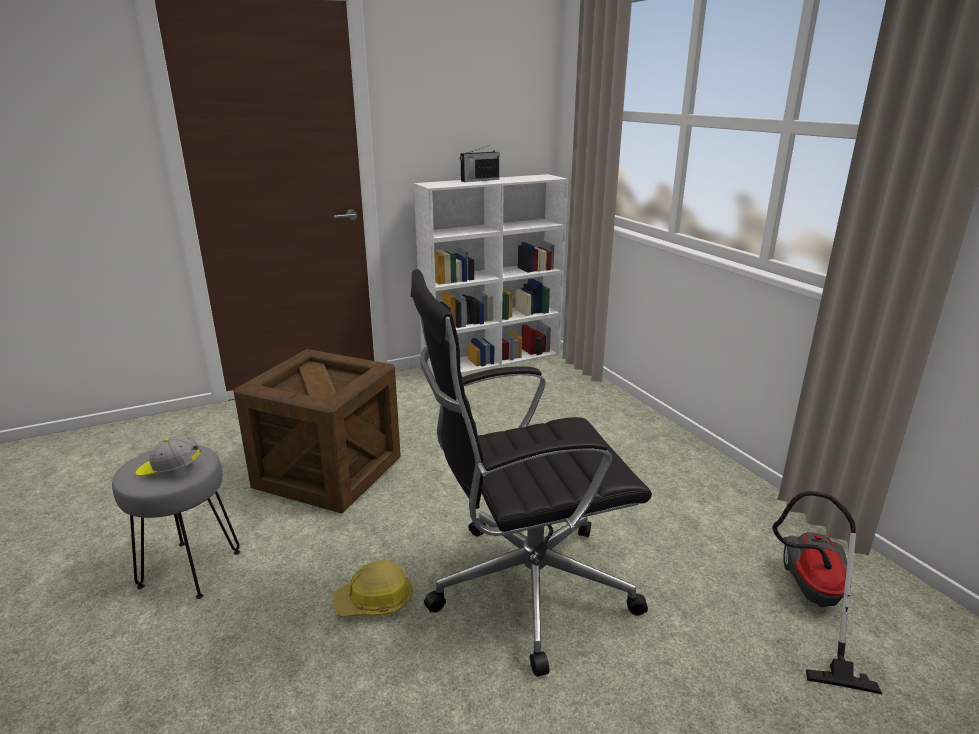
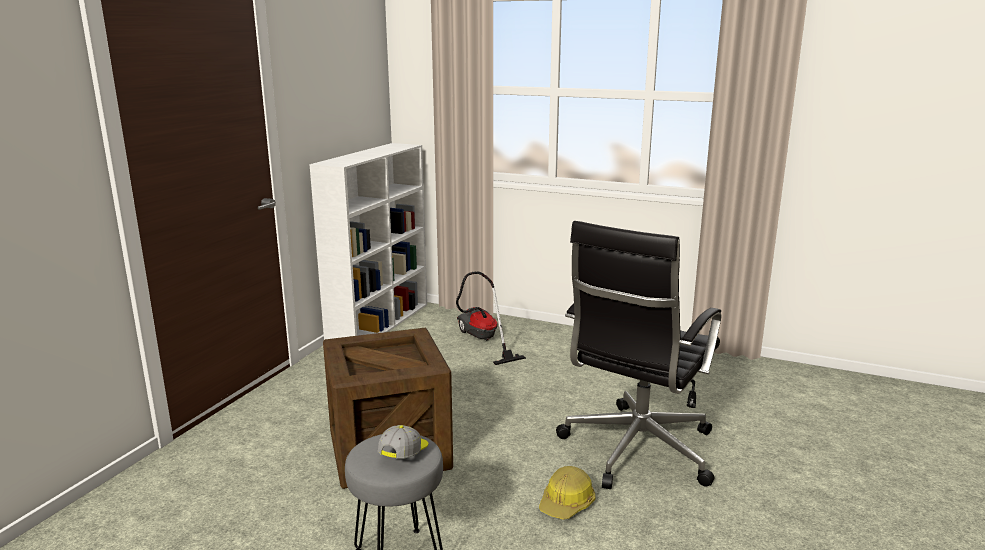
camera: 40 degrees left, 5 degrees down
(170, 469) = (404, 454): cap -> cap turned 150 degrees clockwise
(479, 180) = (358, 154): radio -> none
(811, 602) = (764, 391): vacuum cleaner -> vacuum cleaner (482, 340)

